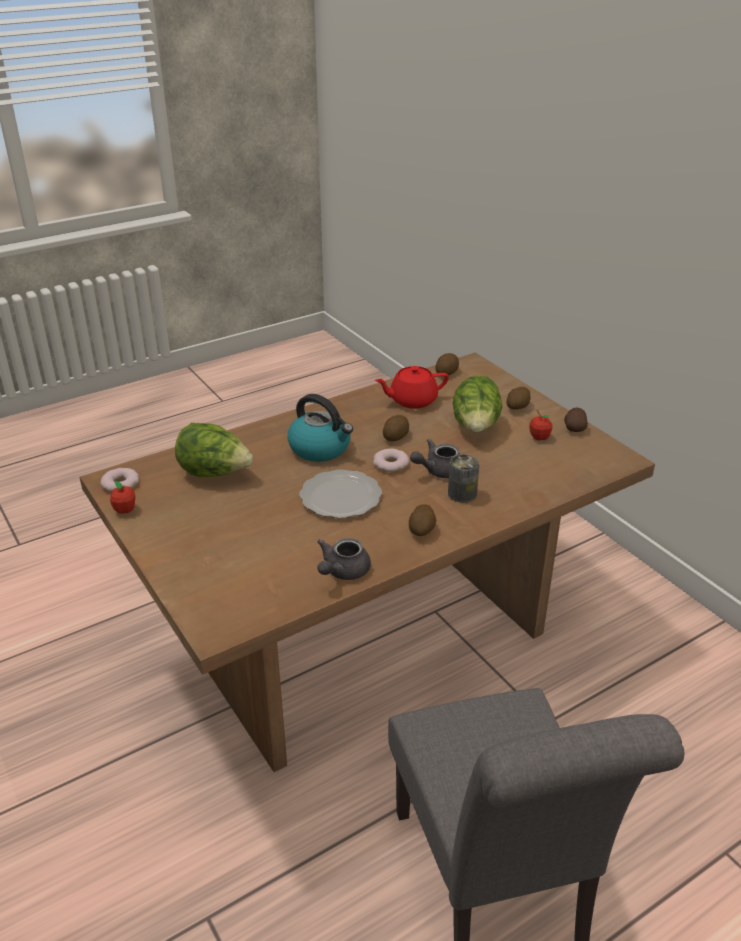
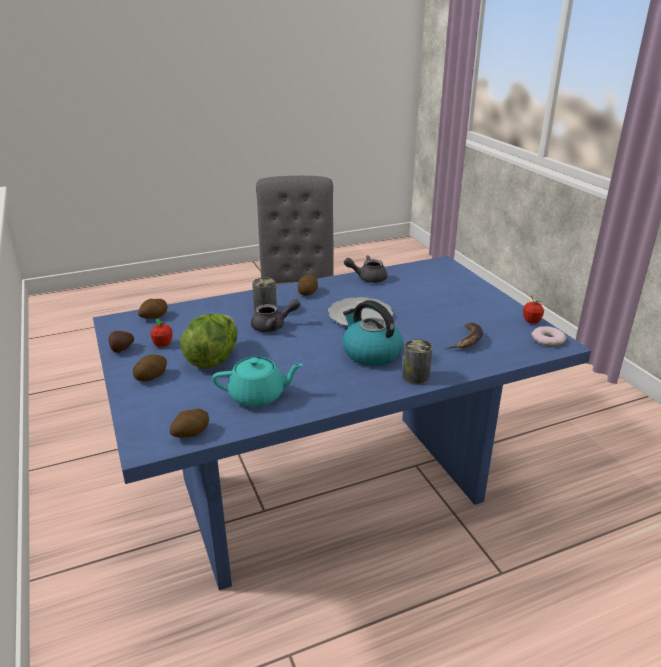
camera: 170 degrees left, 5 degrees down
(215, 473) = (467, 340): lettuce -> banana
(275, 429) = (415, 377): none -> can
(342, 572) = (367, 278): grey teapot -> grey teapot turned 135 degrees counterclockwise
(370, 644) = (331, 488): brown dining table -> blue dining table
(391, 464) = (311, 334): donut -> none
(395, 436) = (295, 358): potato -> potato (154, 317)
(412, 400) = (258, 396): red teapot -> turquoise teapot

